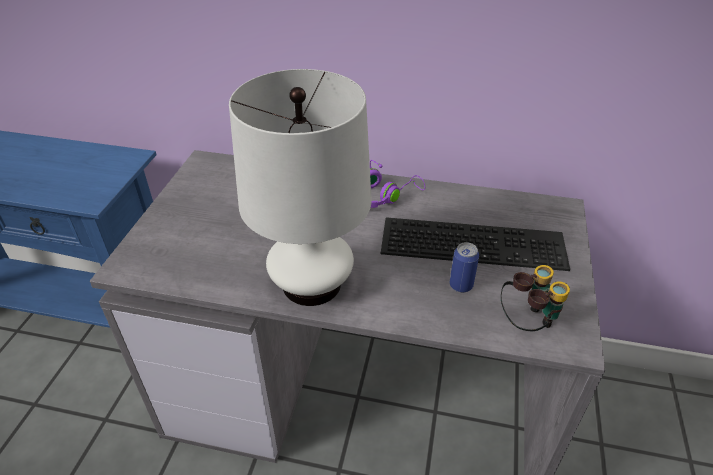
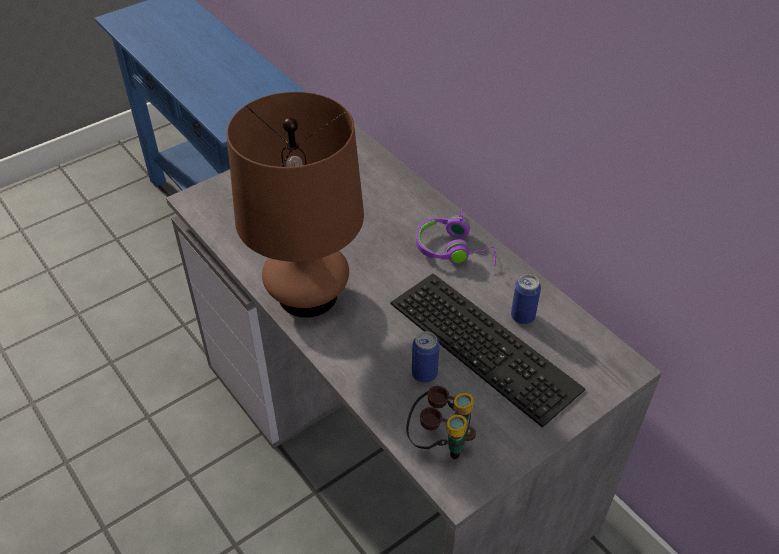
camera: 40 degrees right, 5 degrees up
(311, 284) = (307, 295): white table lamp -> brown table lamp
(473, 212) = (522, 316): none -> can

